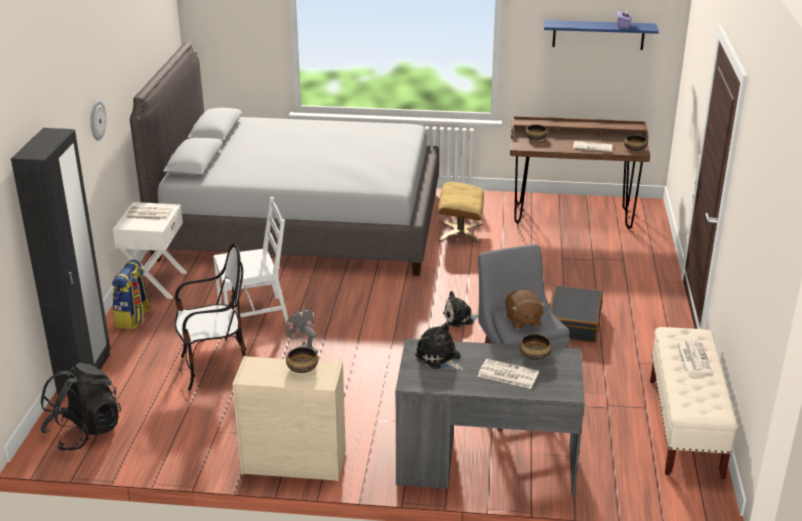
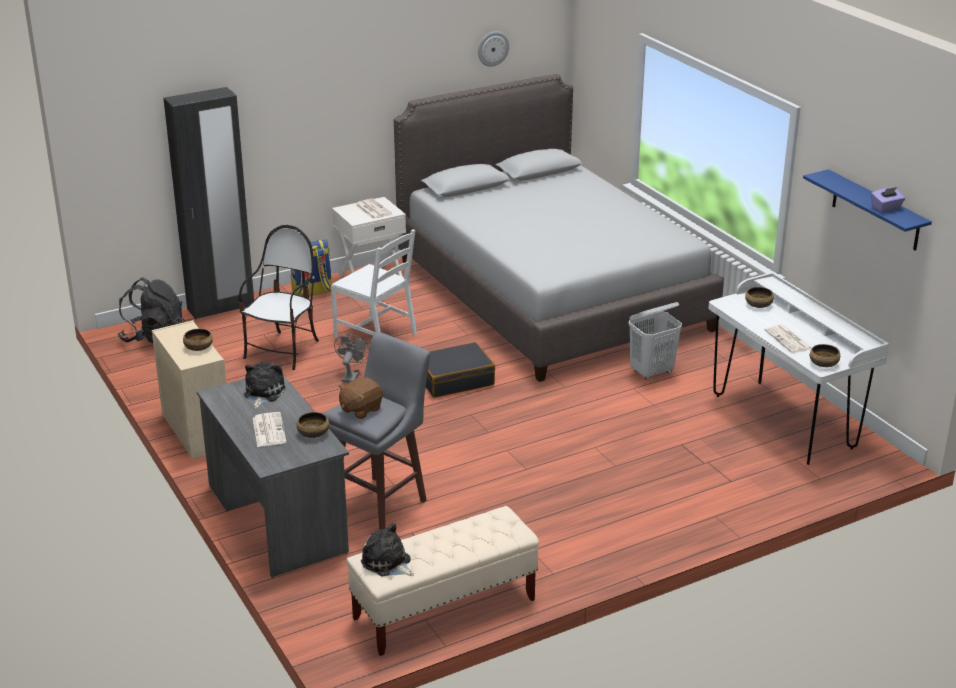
camera: 55 degrees right, 0 degrees up
(97, 120) = (337, 105): wall clock -> wall clock (492, 48)
(215, 368) = (283, 351): chair -> chair turned 105 degrees counterclockwise
(459, 232) = (652, 372): beige ottoman -> white laundry basket
(460, 318) = (490, 428): plush toy -> plush toy (388, 563)
(572, 216) = (783, 421): brown desk -> white desk
(573, 323) = (559, 490): black suitcase -> black suitcase (454, 379)
(692, 357) = (465, 538): newspaper -> none

